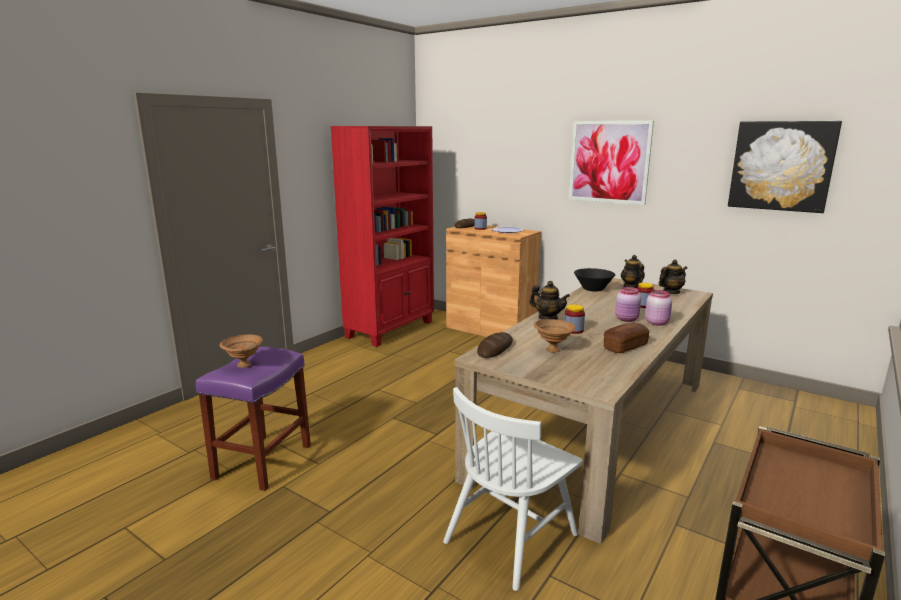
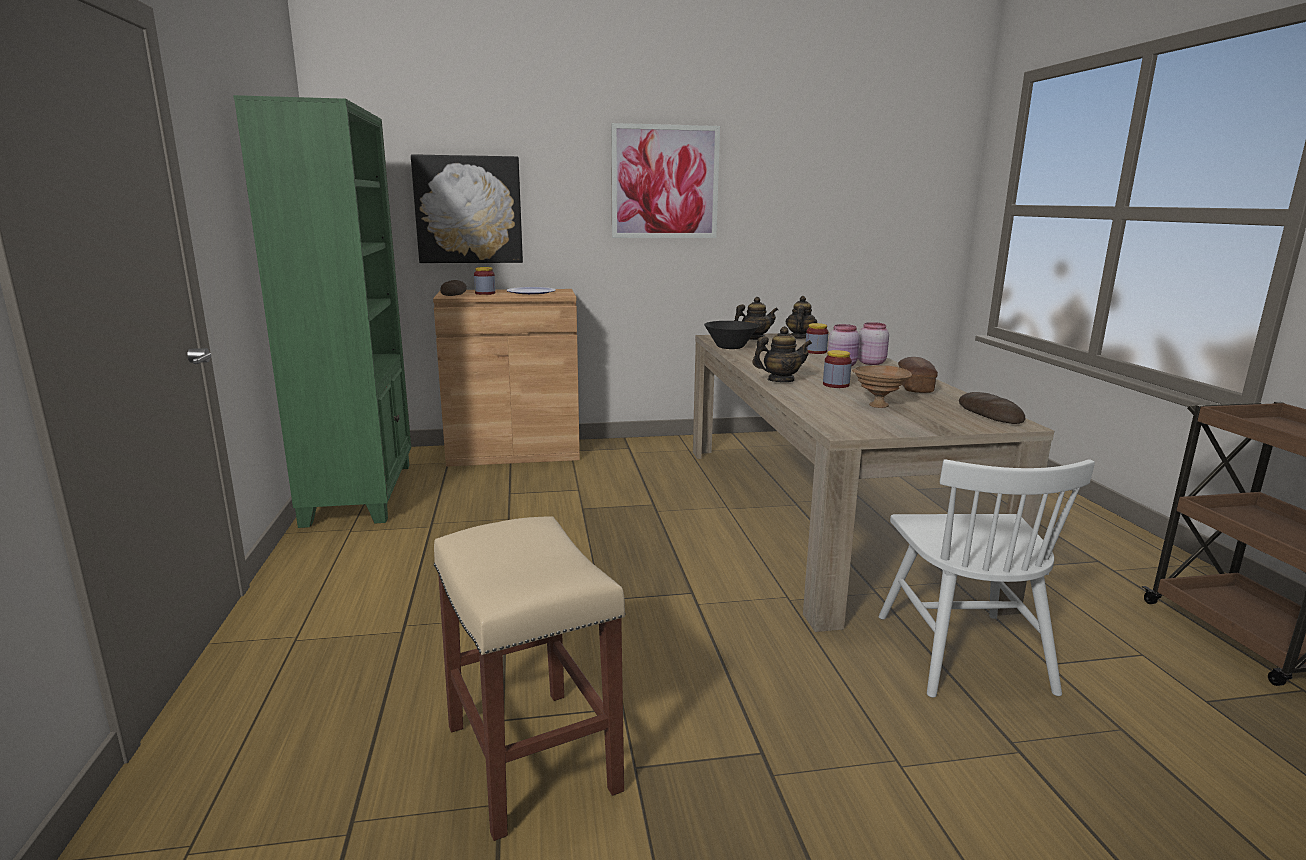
camera: 45 degrees left, 0 degrees up
(244, 365) = (524, 563): brown bowl -> none
(263, 461) = (529, 756): purple stool -> beige stool
(391, 329) = (361, 493): red bookcase -> green bookcase
(495, 349) = (832, 419): bread -> bread (989, 414)
(631, 286) = (754, 339): teapot -> teapot turned 135 degrees clockwise
(781, 166) = (857, 182): picture -> picture (468, 210)

